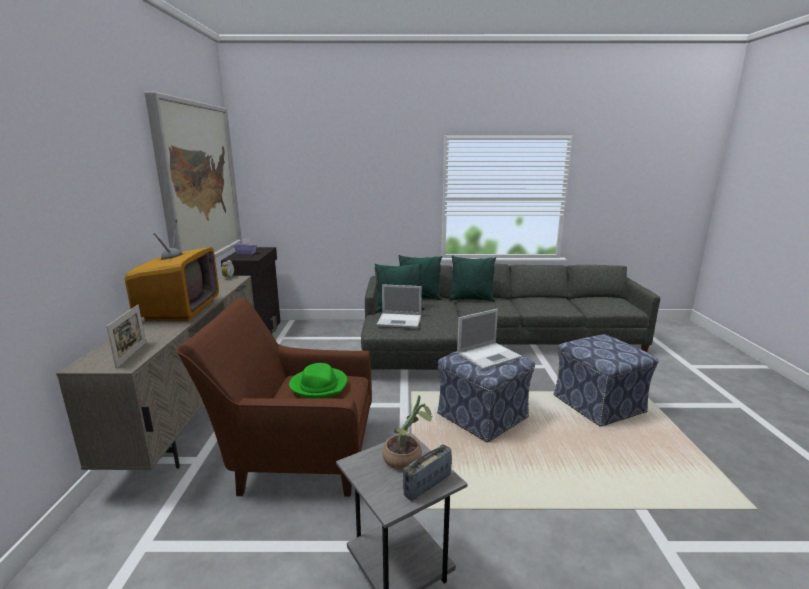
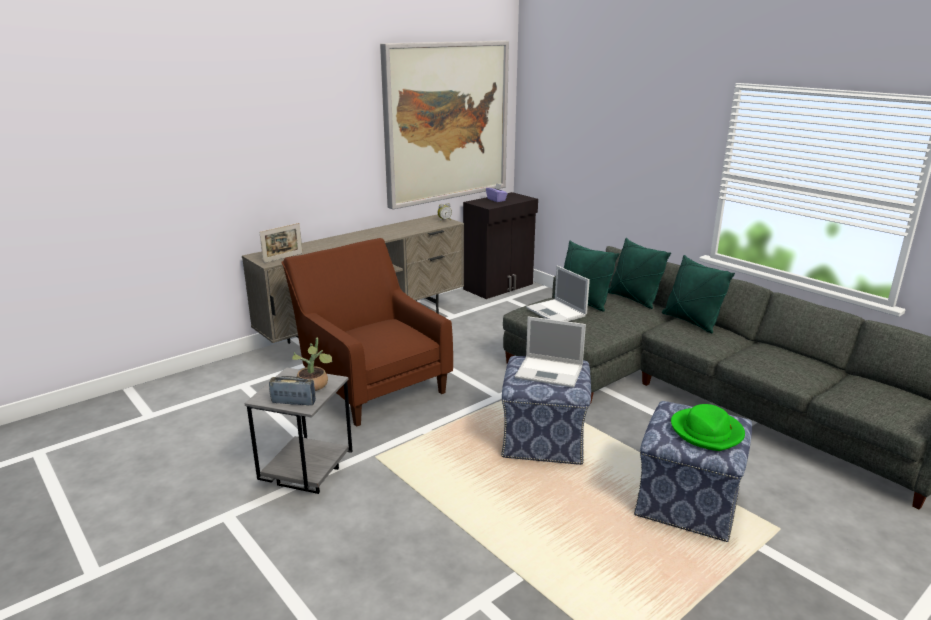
camera: 50 degrees right, 5 degrees up
(180, 310) = (360, 237): television -> none
(319, 385) = (387, 331): green hat -> green hat (707, 432)

